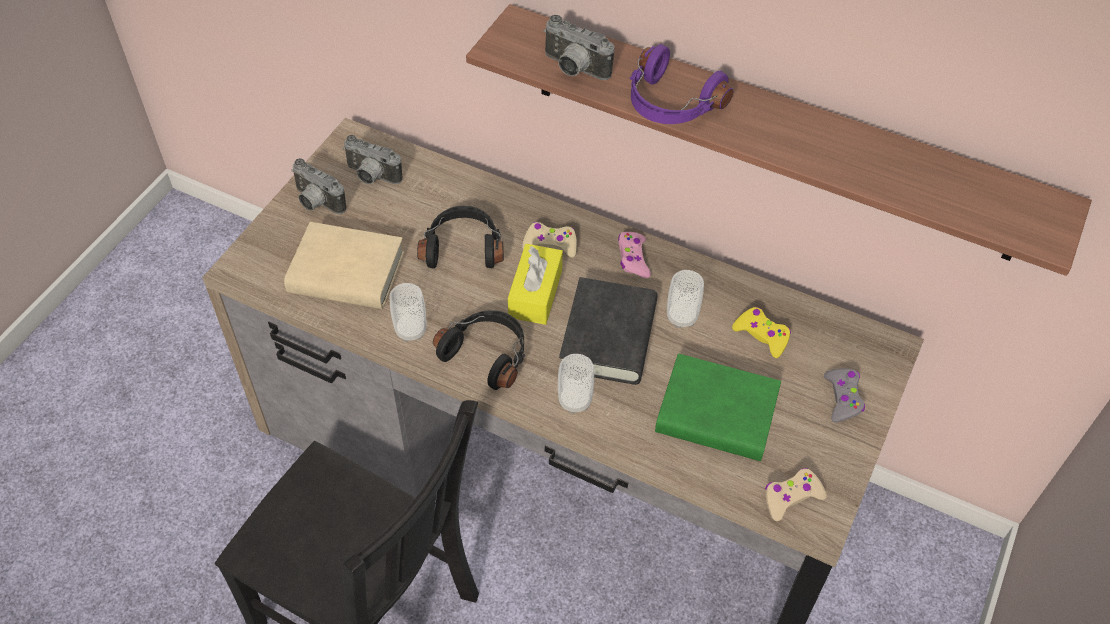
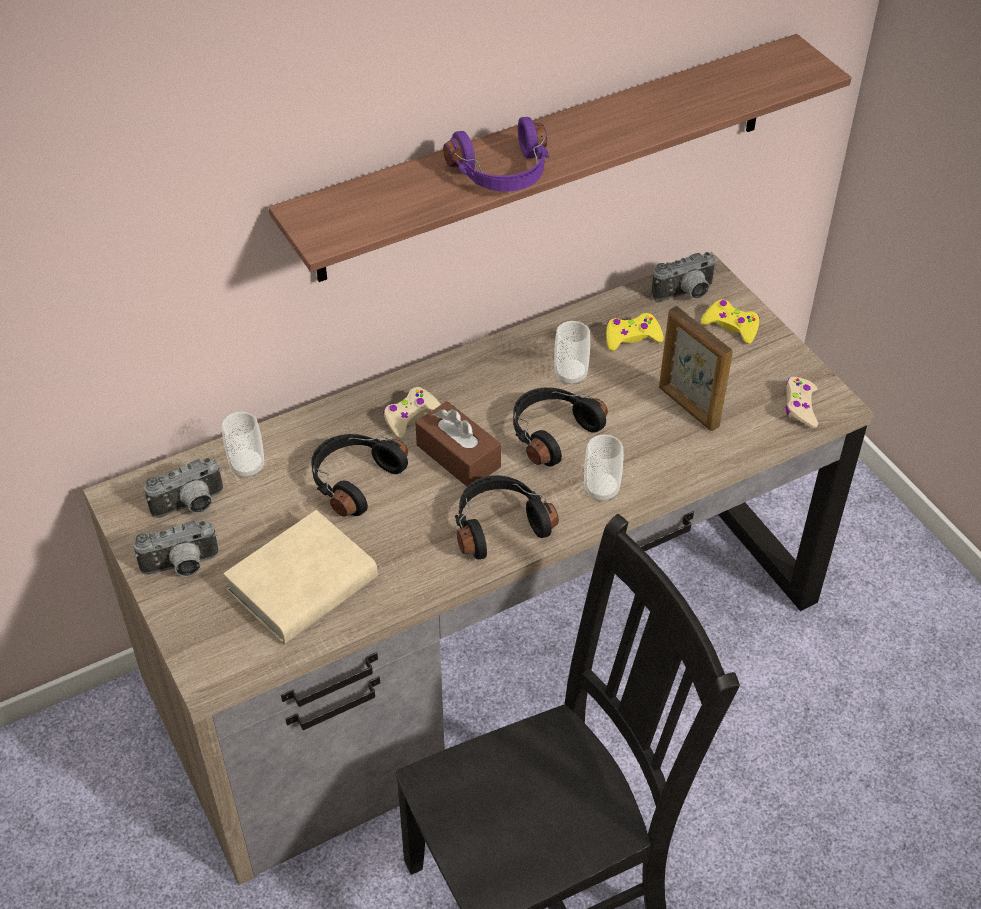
camera: 55 degrees left, 5 degrees down
(411, 330) = (421, 568): cup -> cup (247, 467)
(535, 293) = (458, 456): yellow tissue box -> brown tissue box
(573, 69) = (401, 208): camera -> camera (685, 295)
(608, 337) = (551, 432): black book -> black headphones
(633, 258) = (479, 371): pink game controller -> none
(716, 414) = (687, 407): green book -> picture frame
(843, 398) = (731, 326): grey game controller -> yellow game controller

